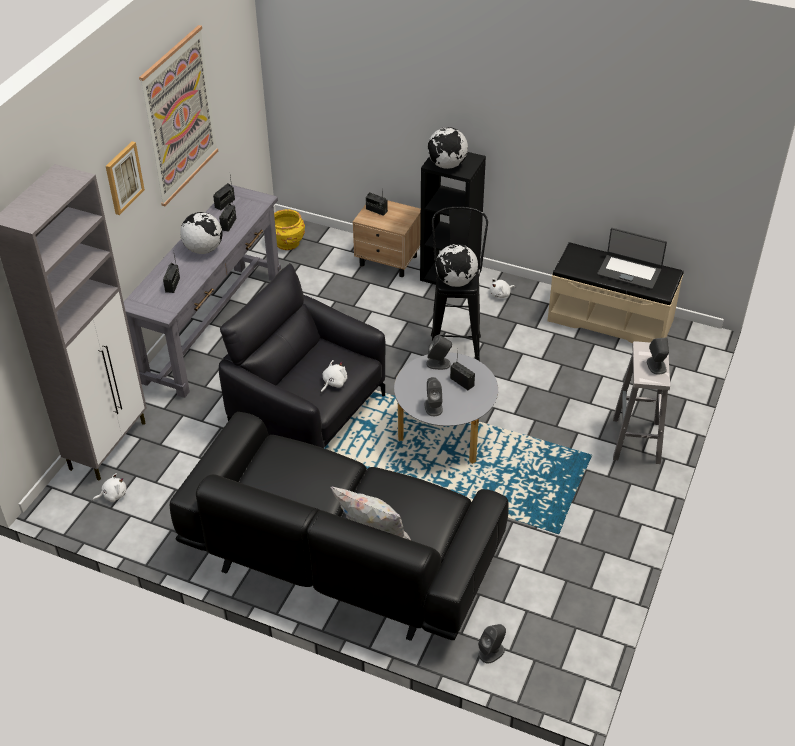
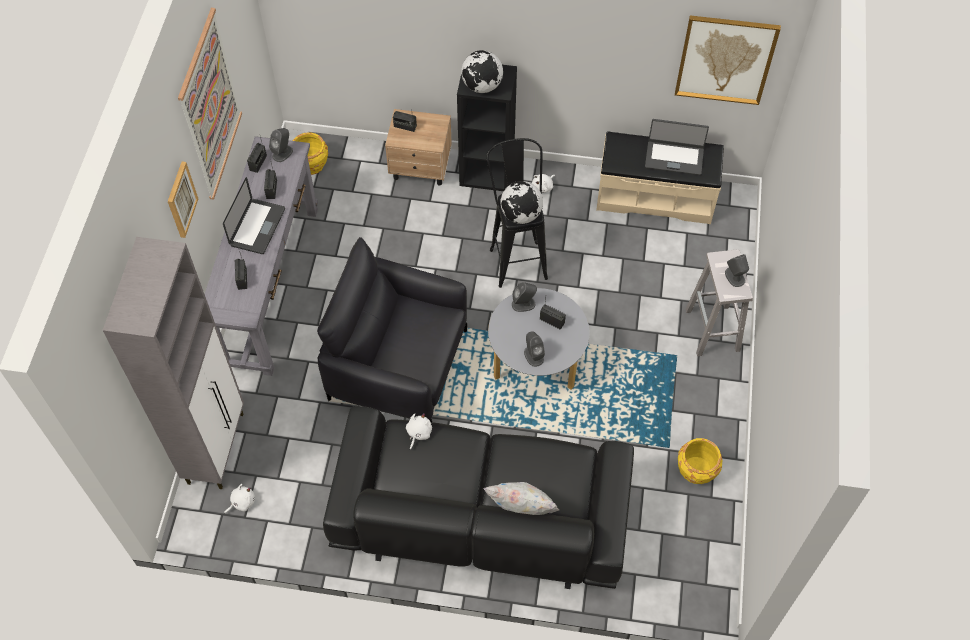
camera: 15 degrees left, 15 degrees up
(203, 249) = (257, 227): globe -> laptop
(333, 383) = (430, 347): white plush toy -> white plush toy (418, 433)
(491, 652) = (643, 583): grey speaker -> grey speaker (282, 153)
(581, 560) = (696, 470): none -> yellow planter
(686, 166) = (725, 59): none -> picture

